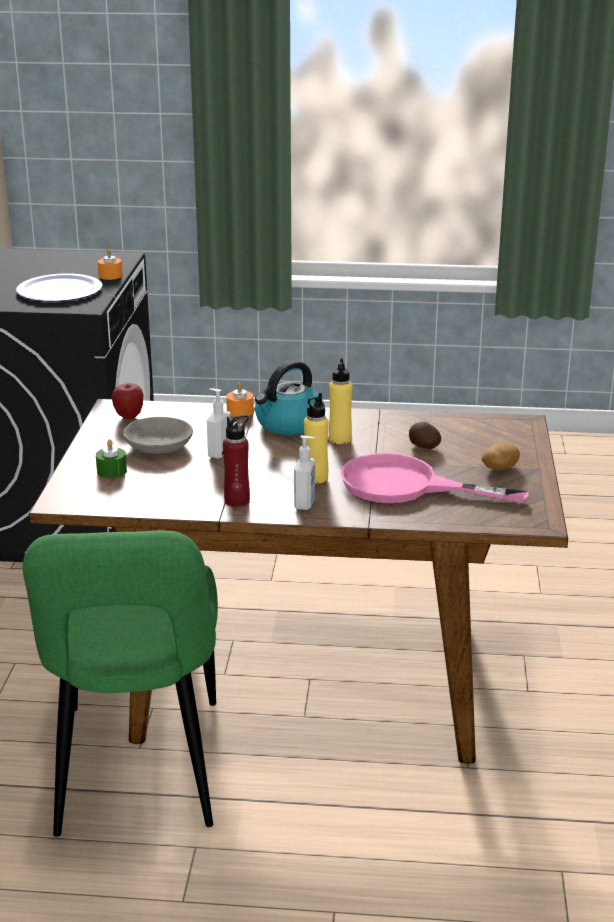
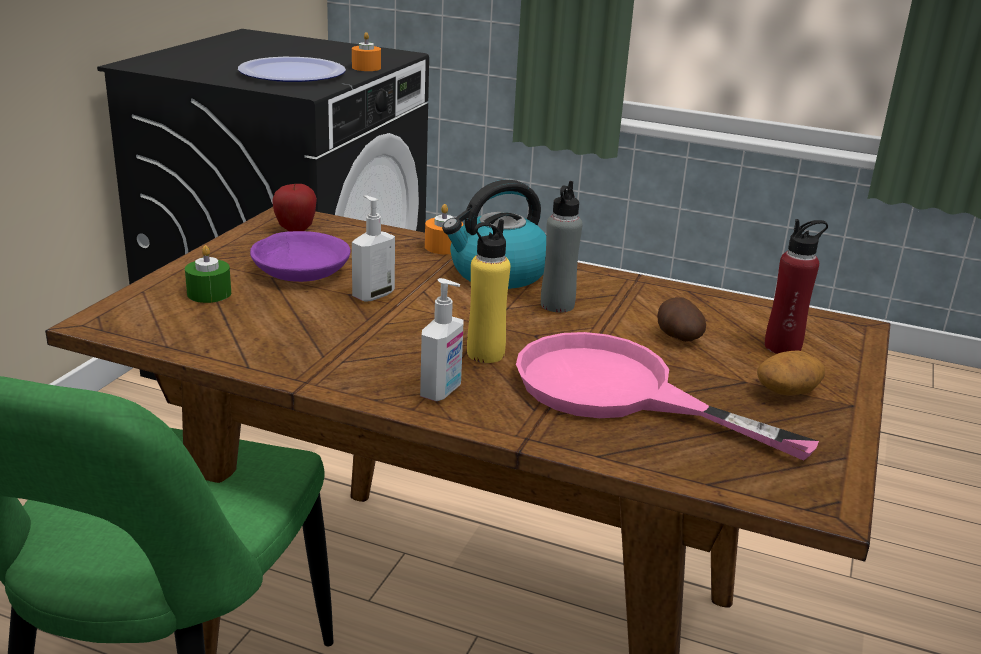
camera: 15 degrees right, 0 degrees up
(157, 445) = (300, 270): grey bowl -> purple bowl
(237, 501) = (344, 367): red bottle -> red bottle (782, 347)
(340, 439) = (557, 305): yellow bottle -> grey bottle

